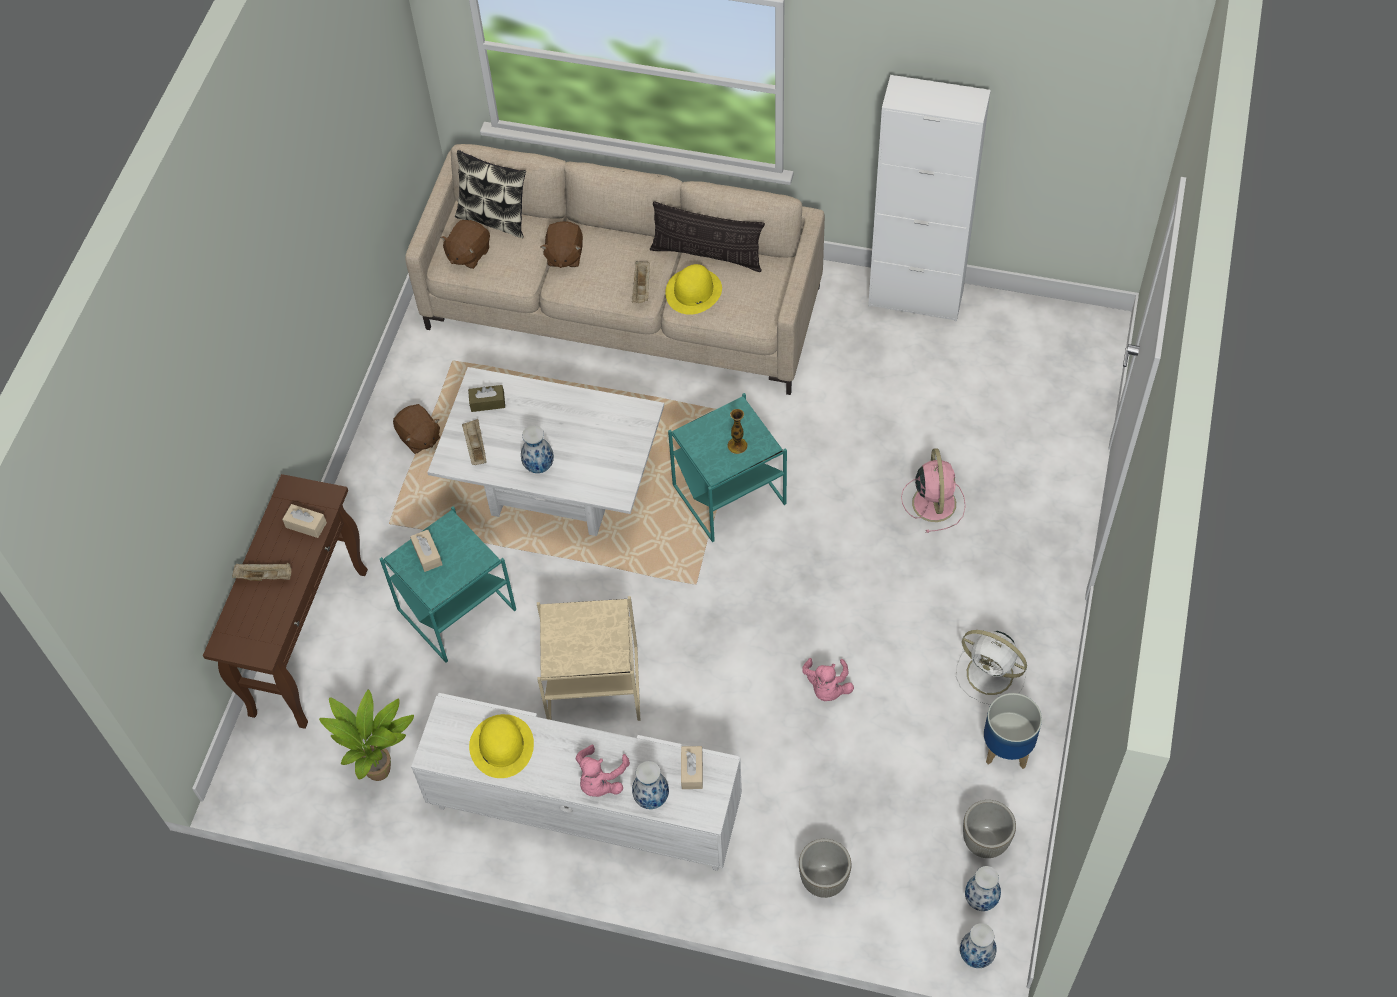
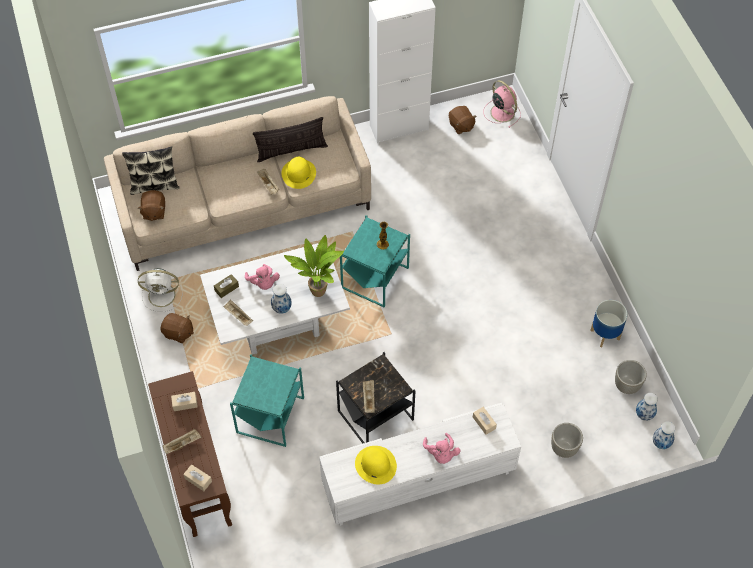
camera: 35 degrees left, 0 degrees up
(382, 769) = (292, 522): potted plant -> potted plant (319, 290)
(427, 554) = (256, 387): beige tissue box -> beige tissue box (198, 480)
(561, 650) = (368, 399): none -> beige tray
(564, 255) = (210, 187): brown plush toy -> brown plush toy (461, 126)
(594, 686) = (376, 415): beige side table -> black side table
(651, 799) = (474, 448): vase -> none
(827, 687) = (497, 351): pink plush toy -> pink plush toy (263, 283)
(933, 501) = (483, 229): pink fan -> pink fan (501, 112)
(992, 675) = (572, 302): white fan -> white fan (163, 295)

